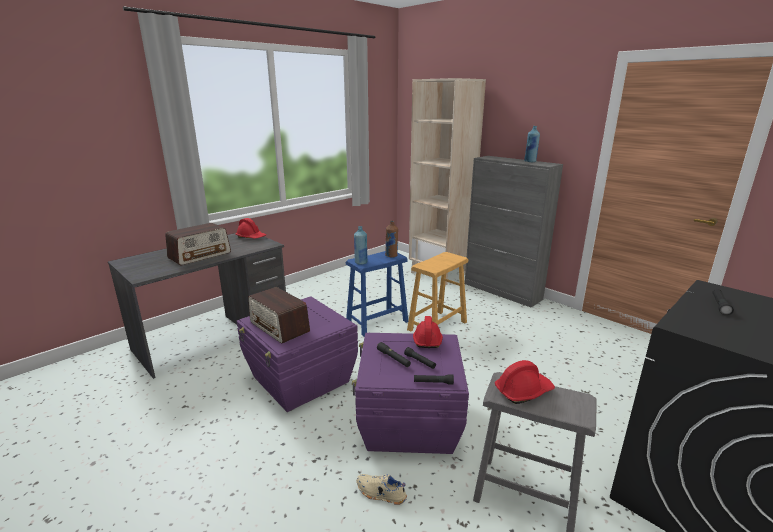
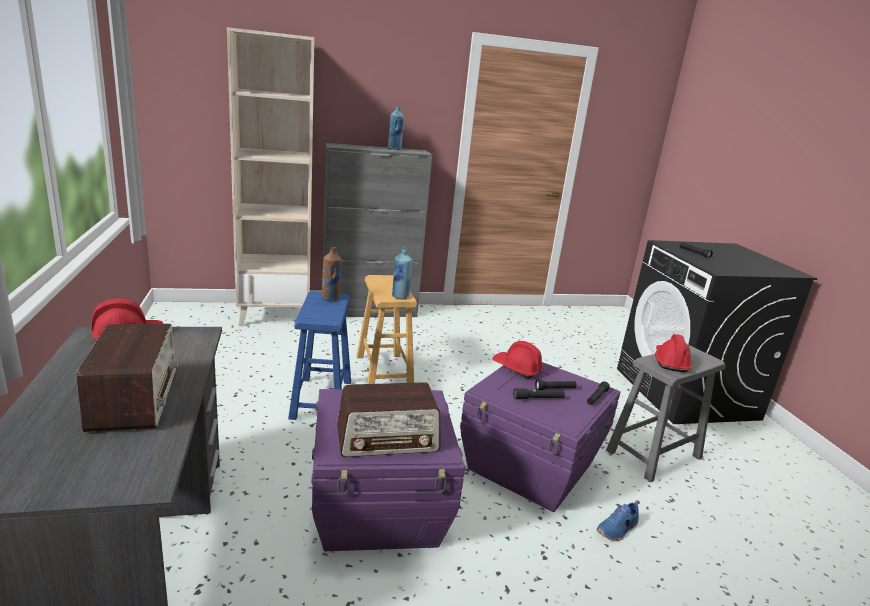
camera: 60 degrees left, 0 degrees up
(361, 262) = (322, 318): blue bottle -> blue bottle (400, 296)
(380, 493) = (617, 530): beige shoe -> blue shoe

